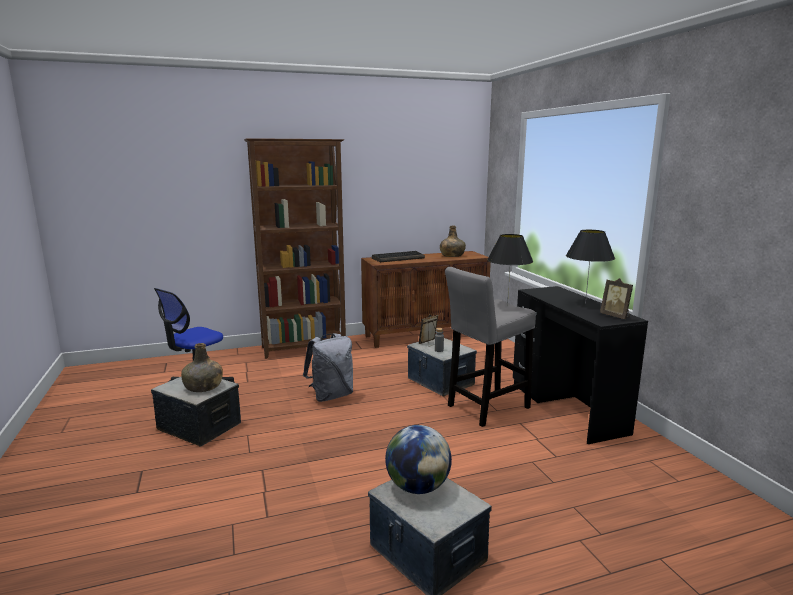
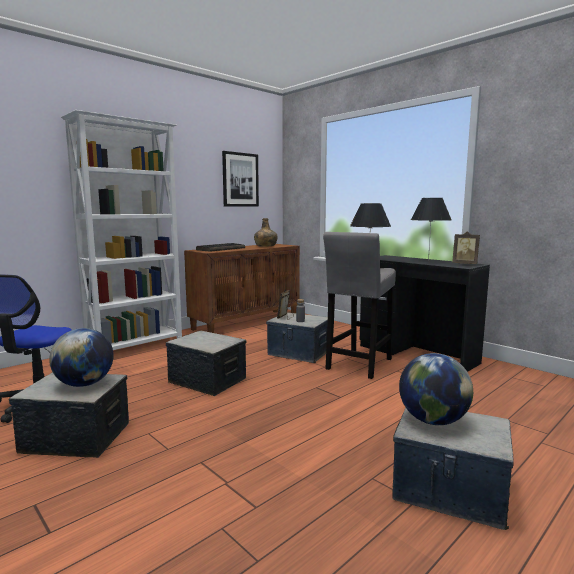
camera: 25 degrees left, 5 degrees down
(203, 387) = (84, 384): green bottle -> globe
(304, 348) = (136, 347): brown bookcase -> white bookcase
(331, 396) = (207, 380): grey backpack -> storage box
(431, 182) = (240, 179): none -> picture

